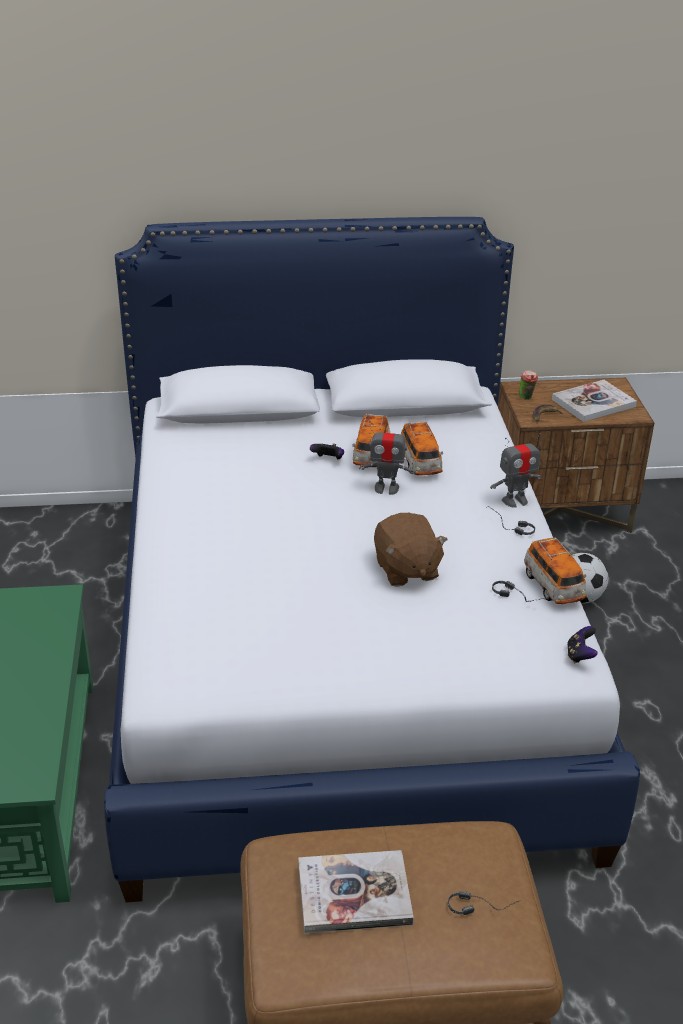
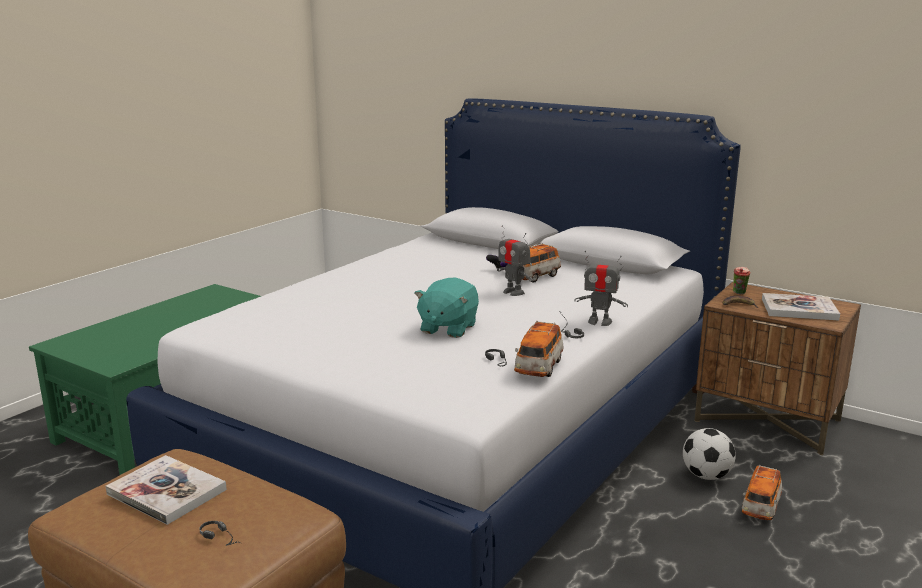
camera: 40 degrees right, 15 degrees down
(406, 570) = (447, 328): brown plush toy -> turquoise plush toy
(419, 463) = (562, 288): toy car -> toy car (760, 507)
(580, 655) = (484, 406): game controller -> none

